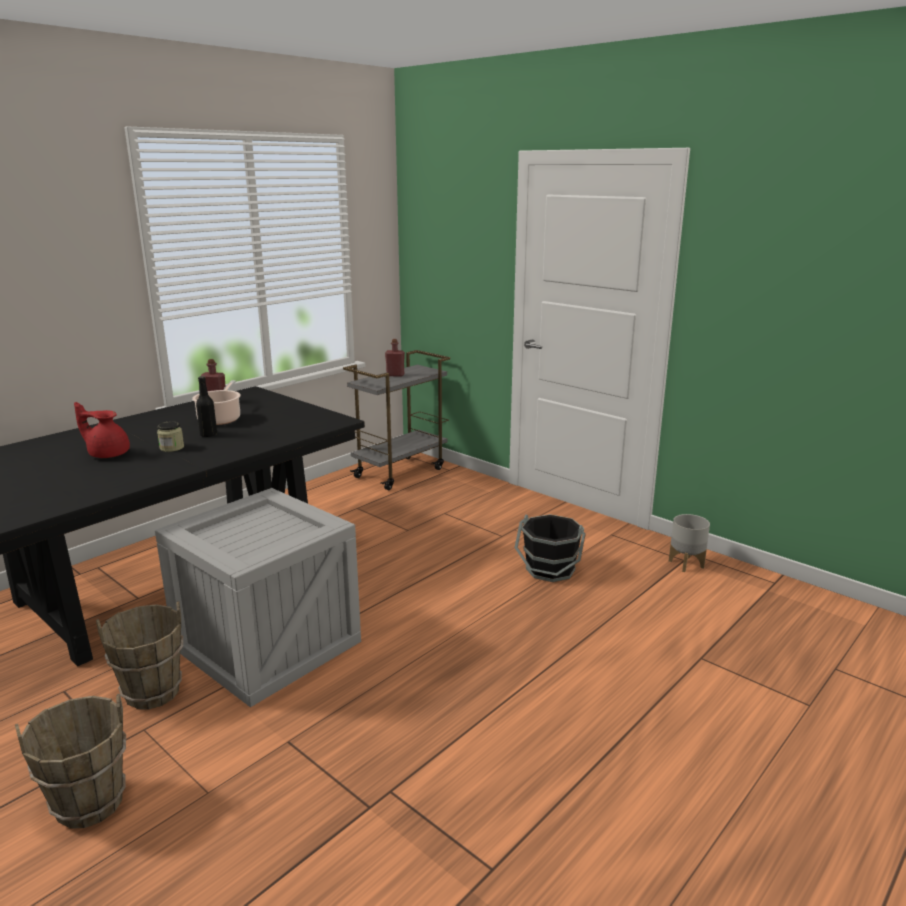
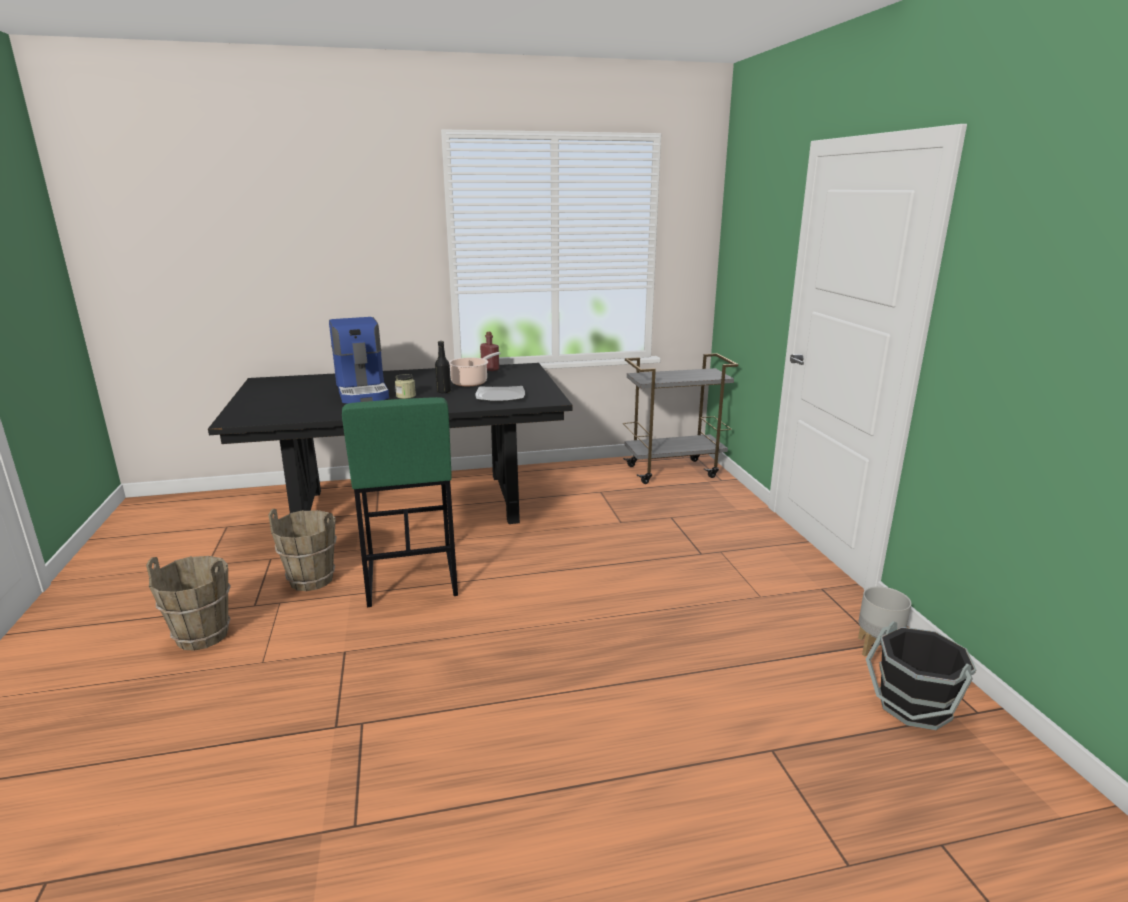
camera: 35 degrees right, 0 degrees up
(108, 454) = (363, 391): red teapot -> coffee machine
(267, 647) = (411, 577): crate -> green stool
(279, 427) = (500, 396): none -> plate
(395, 375) = (678, 374): red bottle -> none
(550, 570) = (711, 600): black bucket -> black bucket (913, 706)

